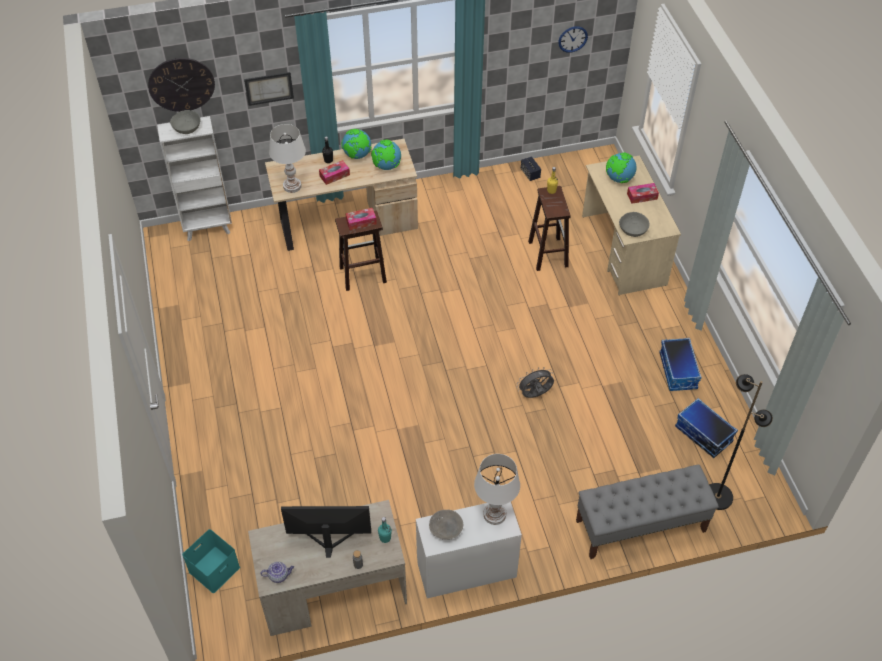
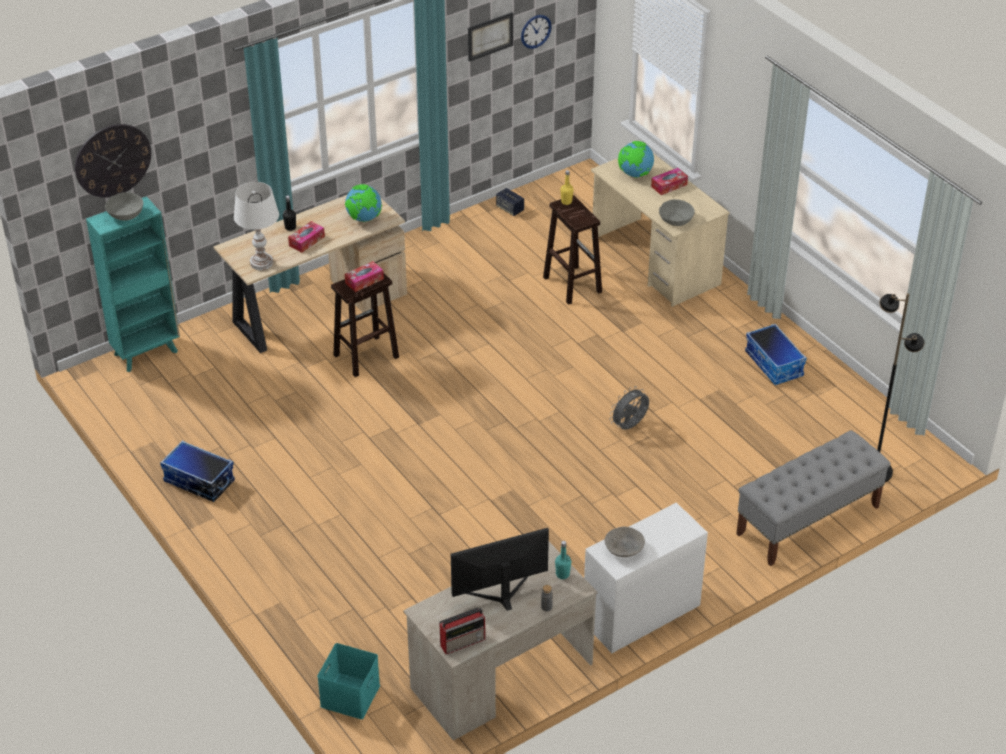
camera: 20 degrees left, 10 degrees down
(208, 228) = (147, 352): white bookcase -> turquoise bookcase
(269, 88) = (211, 149): picture -> picture (490, 36)
(279, 575) = (463, 641): teapot -> radio
(357, 155) = (322, 215): globe -> none
(494, 515) = (669, 522): white table lamp -> none
(702, 434) = (830, 417): storage box -> storage box (198, 482)

